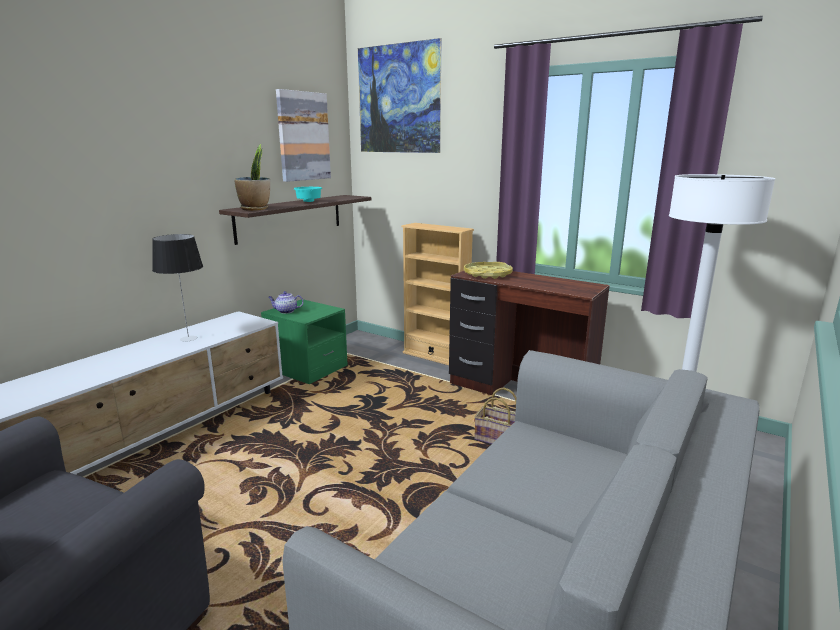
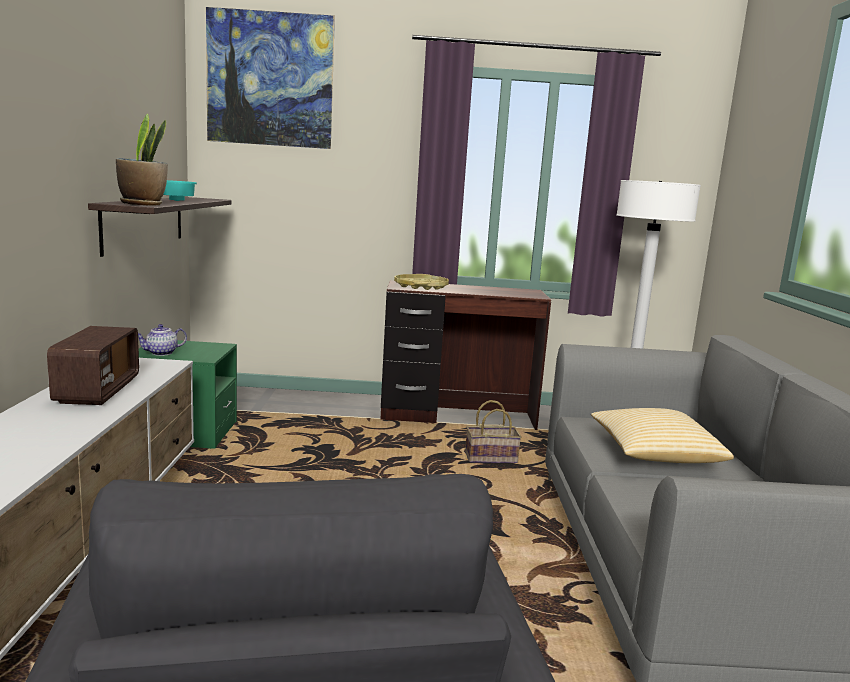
camera: 35 degrees left, 5 degrees down
(188, 338) = (97, 390): table lamp -> radio
(303, 136) = (155, 111): picture -> none
(435, 356) = (329, 398): beige bookcase -> none
(535, 487) = (654, 455): none -> pillow

